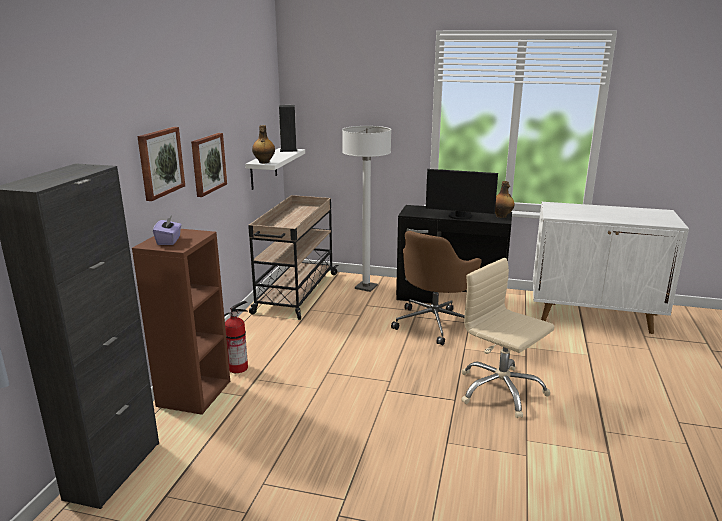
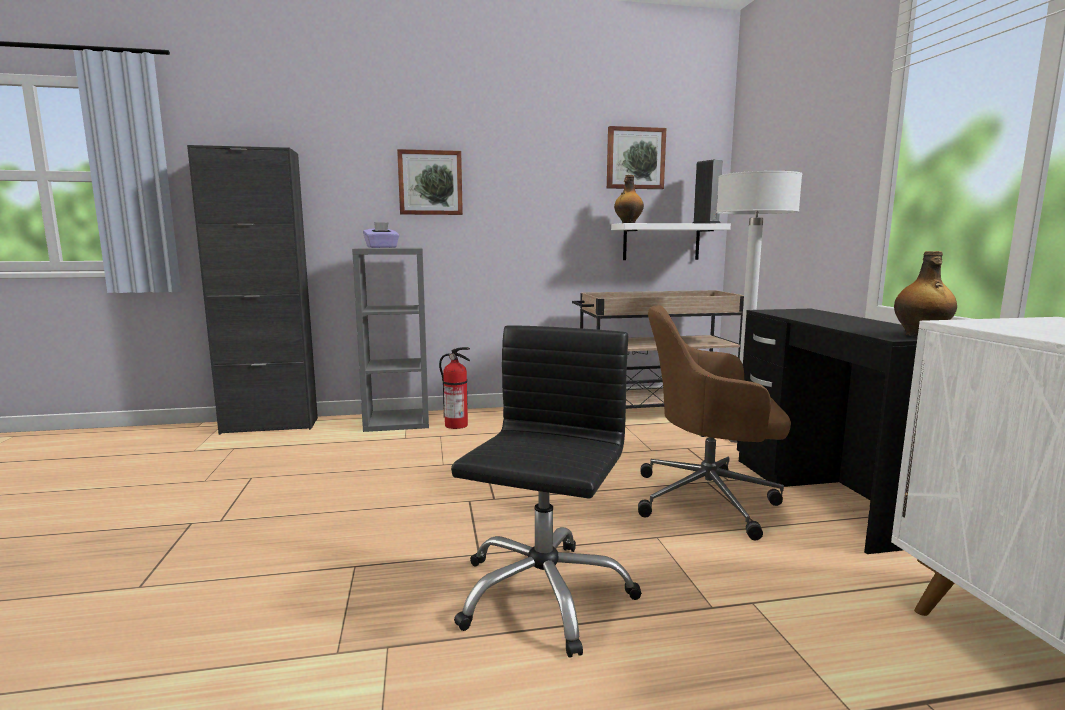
camera: 65 degrees right, 10 degrees down
(194, 393) = (398, 421): brown bookcase -> grey bookcase
(207, 164) = (522, 204): picture -> picture (635, 158)
(460, 217) = (832, 323): monitor -> none
(500, 391) = (542, 593): beige office chair -> black office chair

